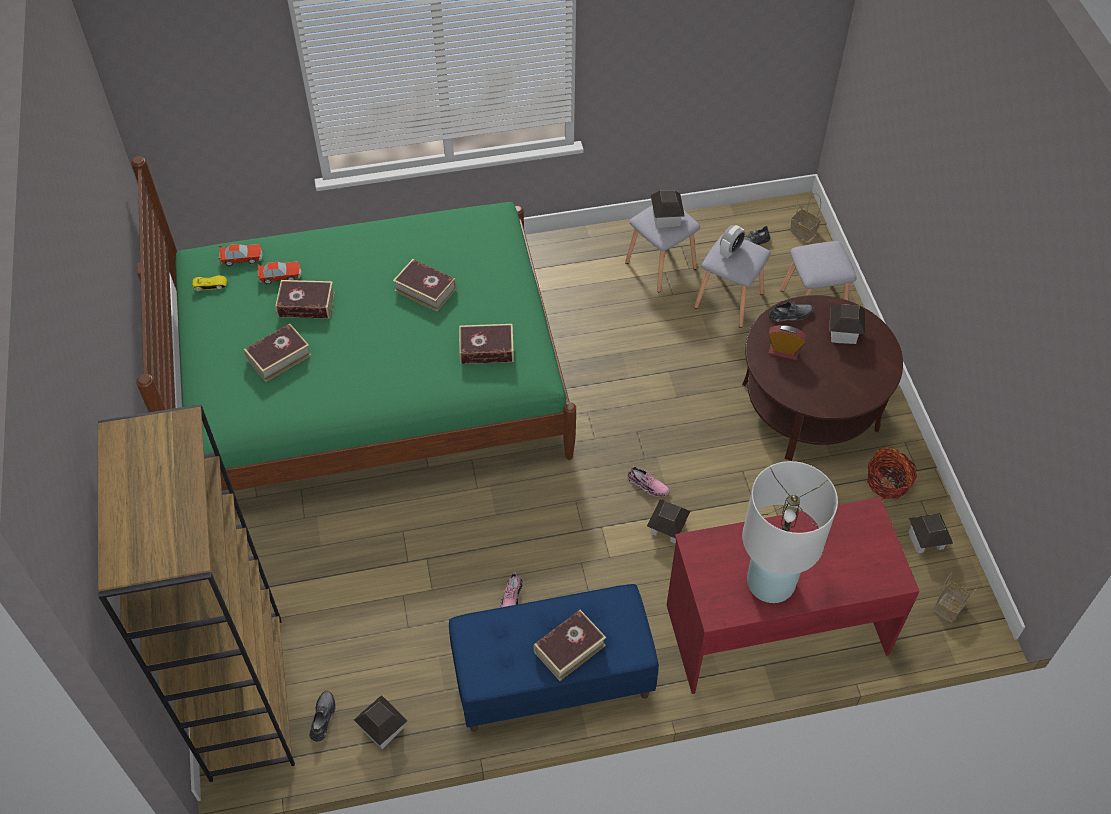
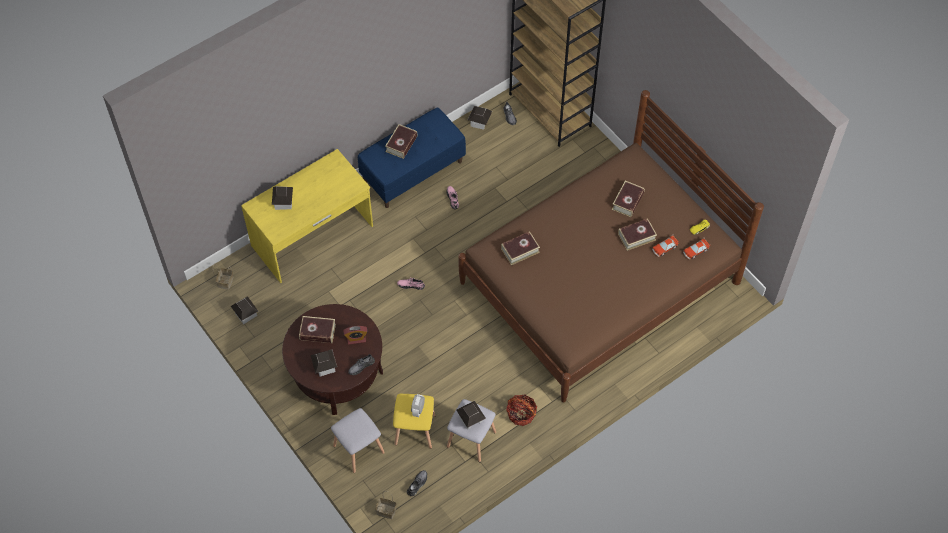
camera: 155 degrees right, 5 degrees up
(373, 383) = (599, 282): green bed -> brown bed
(425, 290) = (577, 273): book -> book (317, 332)
(667, 529) = (389, 265): toy house -> toy house (283, 202)
(729, 299) = (415, 430): grey stool -> yellow stool
(771, 583) = (314, 181): white table lamp -> none
(775, 628) = (313, 236): red desk -> yellow desk
(888, 482) = (276, 341): basket -> basket (521, 414)

